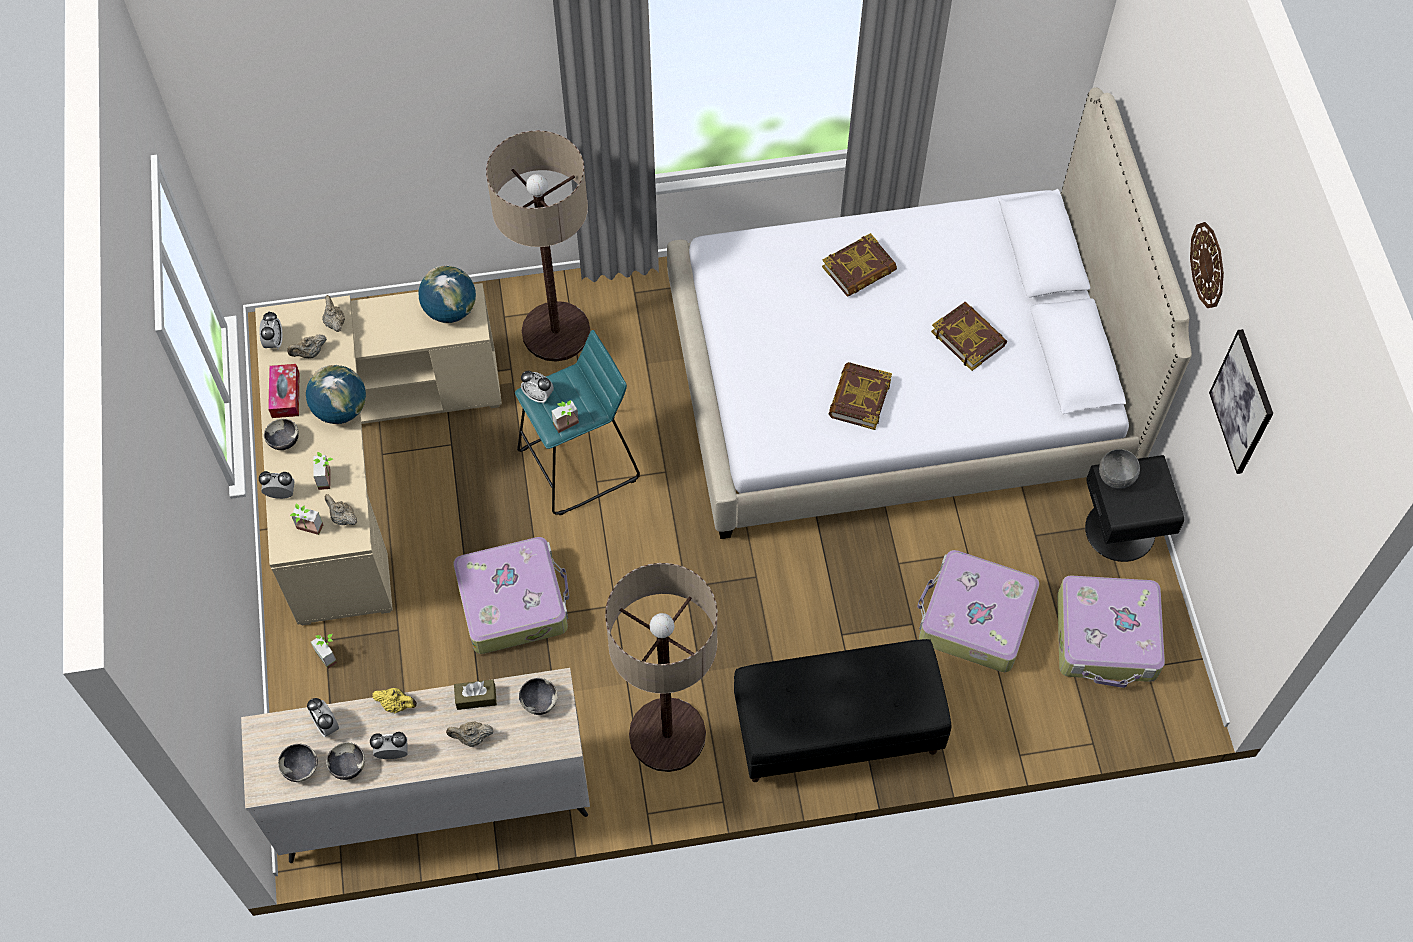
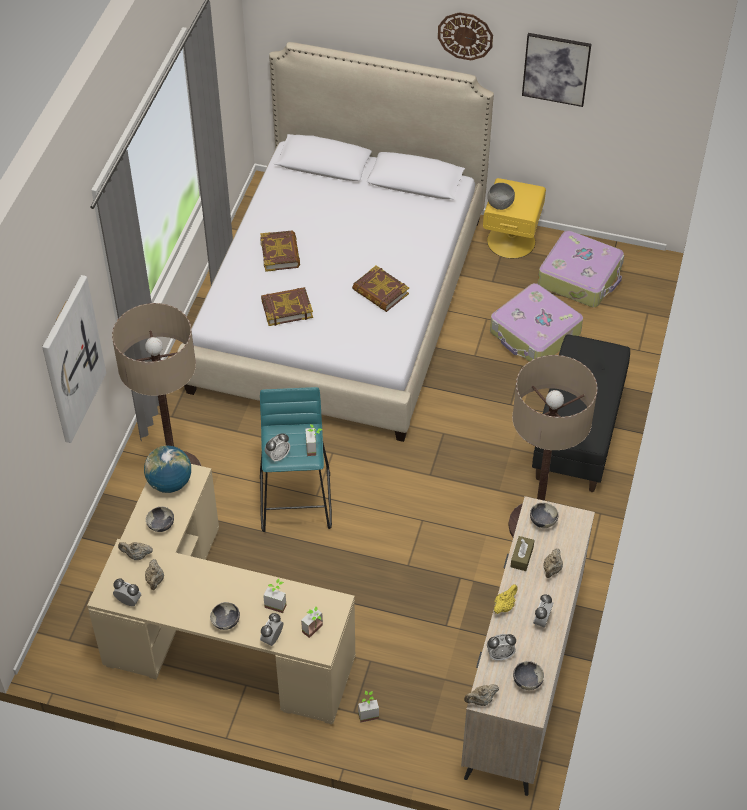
camera: 65 degrees left, 10 degrees down
(285, 395) = (183, 608): tissue box -> none
(341, 409) = (219, 576): globe -> none
(342, 517) = (316, 605): beige teapot -> beige teapot (481, 700)
(348, 767) = (540, 651): bowl -> bowl (161, 526)
(468, 119) = (72, 359): none -> picture
(513, 601) = (386, 579): suitcase -> none
(968, 338) = (368, 222): book -> book (286, 309)
(1121, 530) = (511, 240): black nightstand -> yellow nightstand

